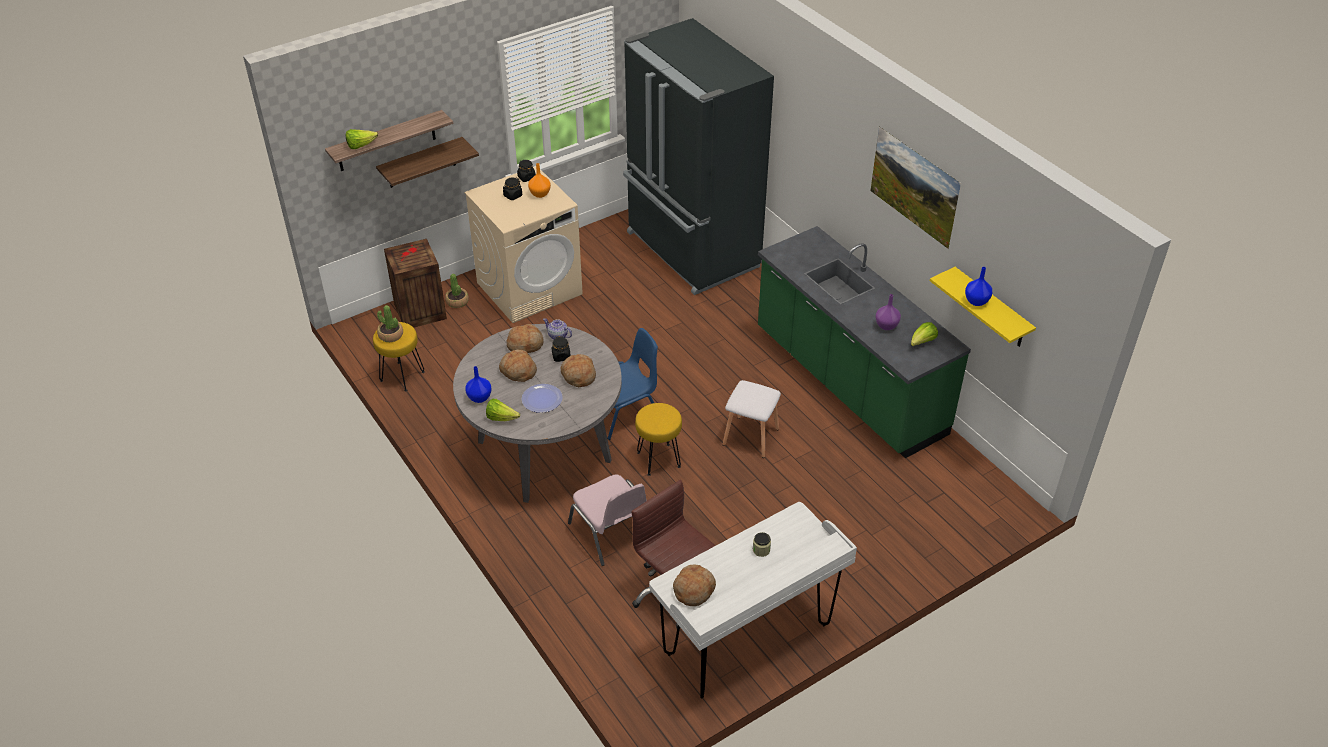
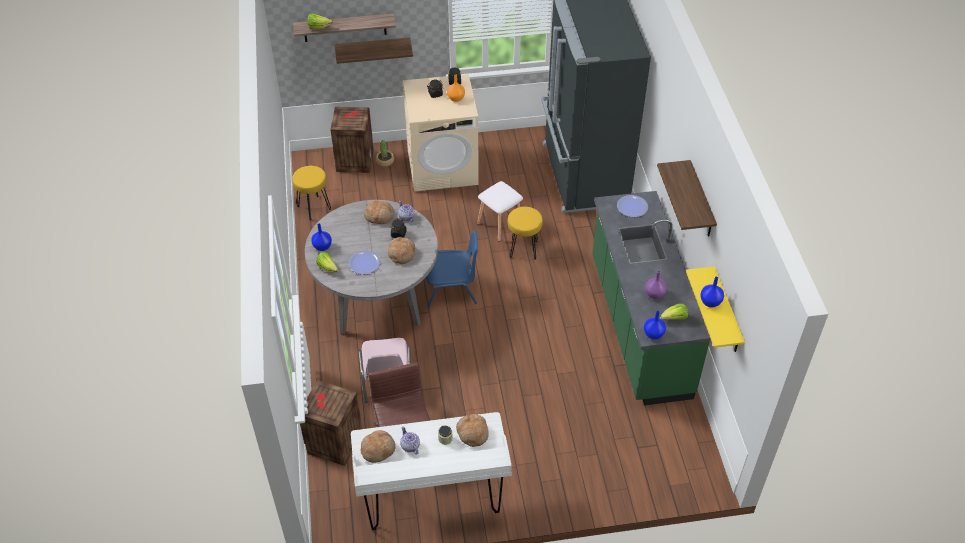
camera: 25 degrees right, 5 degrees up
(390, 335) = (306, 175): potted plant -> none
(518, 371) = (361, 235): bread -> bread (472, 433)
(593, 623) = (333, 443): none -> crate
(659, 459) = (455, 336): yellow stool -> yellow stool (524, 249)
(727, 572) = (410, 446): none -> teapot
(749, 437) = (533, 343): white stool -> white stool (499, 224)
(804, 248) = (632, 207): none -> plate
(911, 203) = (701, 201): picture -> shelf
(913, 365) = (653, 335): none -> blue vase

